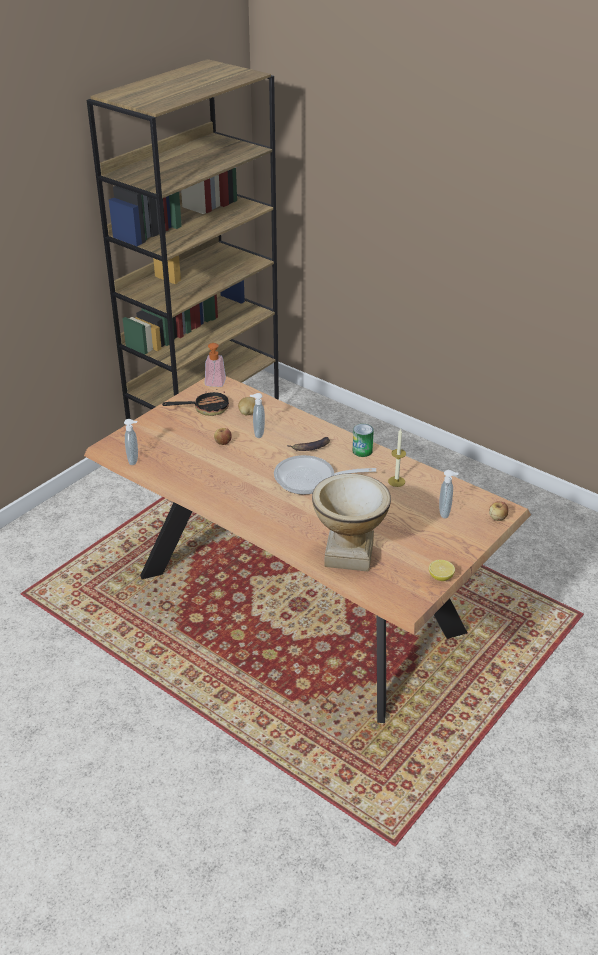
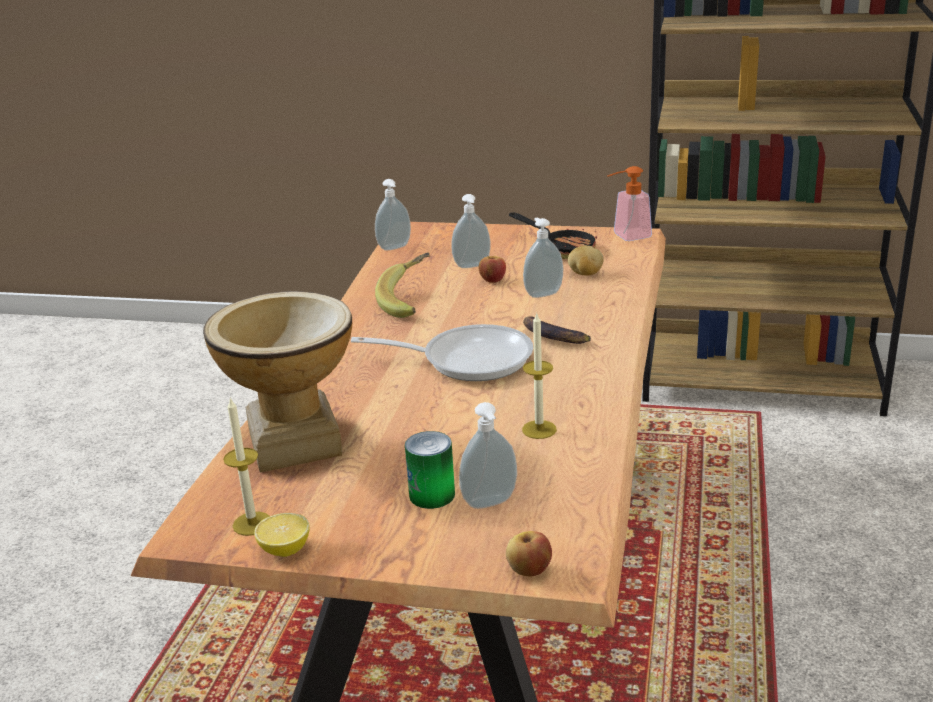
camera: 65 degrees right, 10 degrees down
(196, 443) = (472, 266): none -> soap dispenser
(222, 477) = (411, 302): none -> banana
(310, 479) = (467, 359): frying pan -> frying pan turned 120 degrees clockwise
(362, 451) = (594, 377): can -> can (432, 495)
(413, 582) = (252, 523): none -> candle

